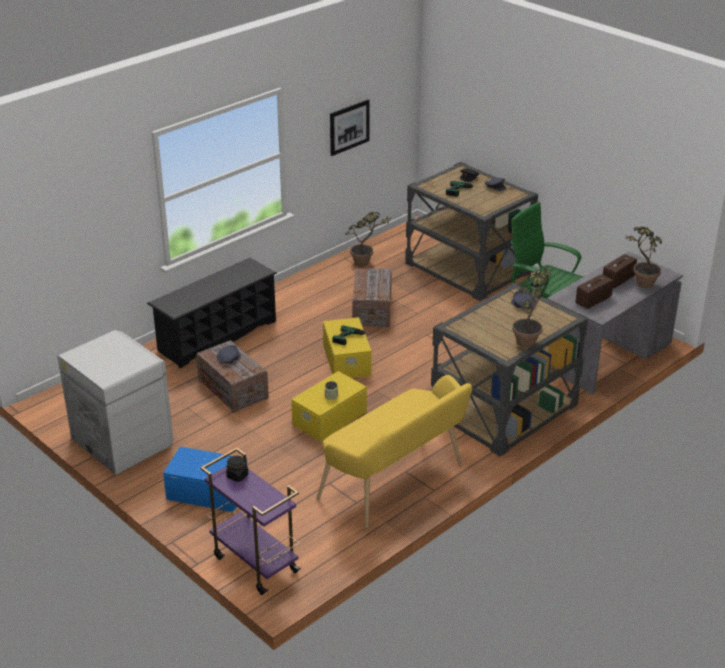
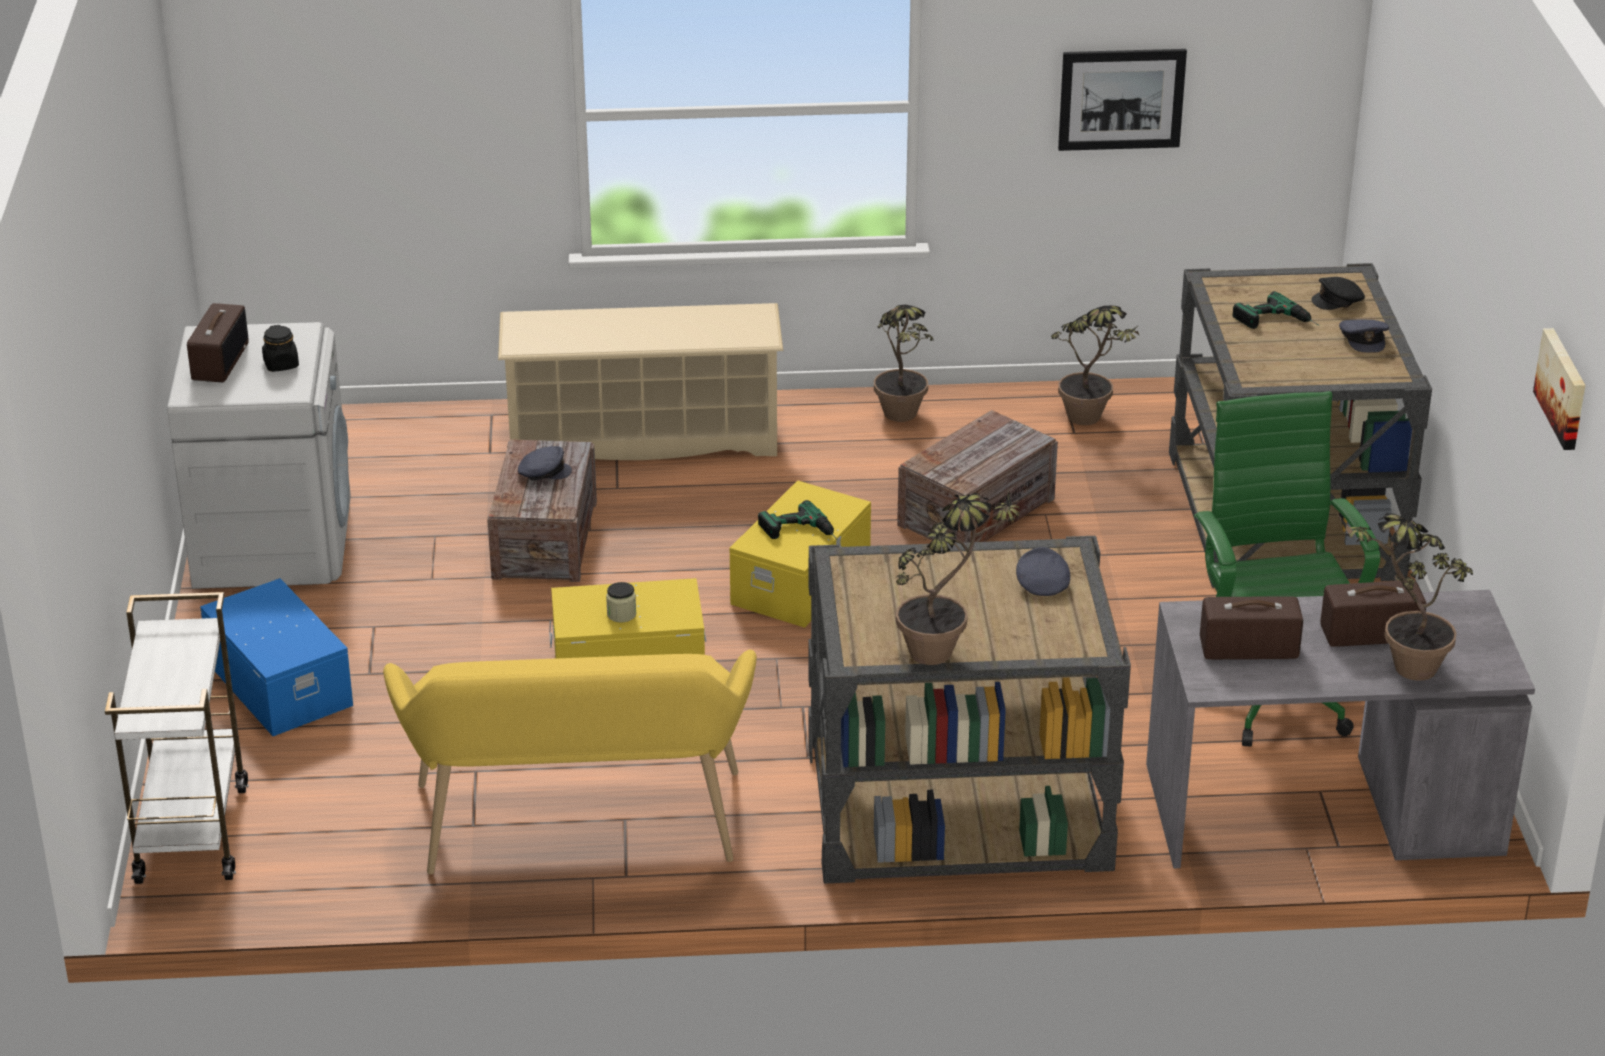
camera: 40 degrees right, 0 degrees up
(96, 362) = (219, 361): none -> radio
(217, 336) = (644, 438): black shoe rack -> beige shoe rack
(237, 476) = (185, 642): black jar -> black jar (281, 364)
(254, 563) = (193, 830): purple cart -> white cart
(301, 290) = (901, 420): none -> potted plant
(663, 162) = (1564, 388): none -> picture

